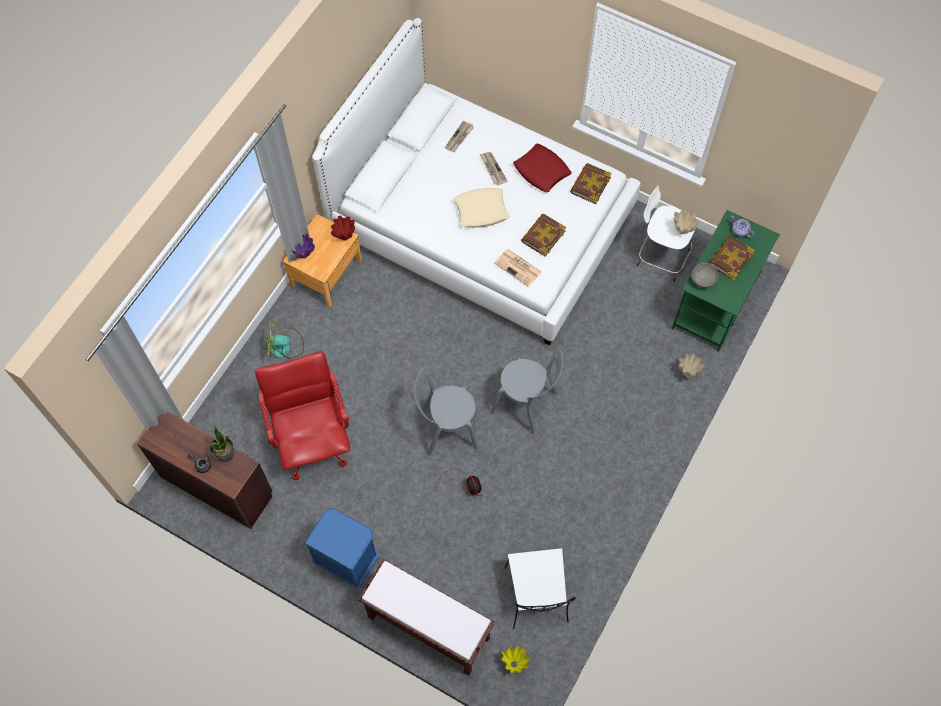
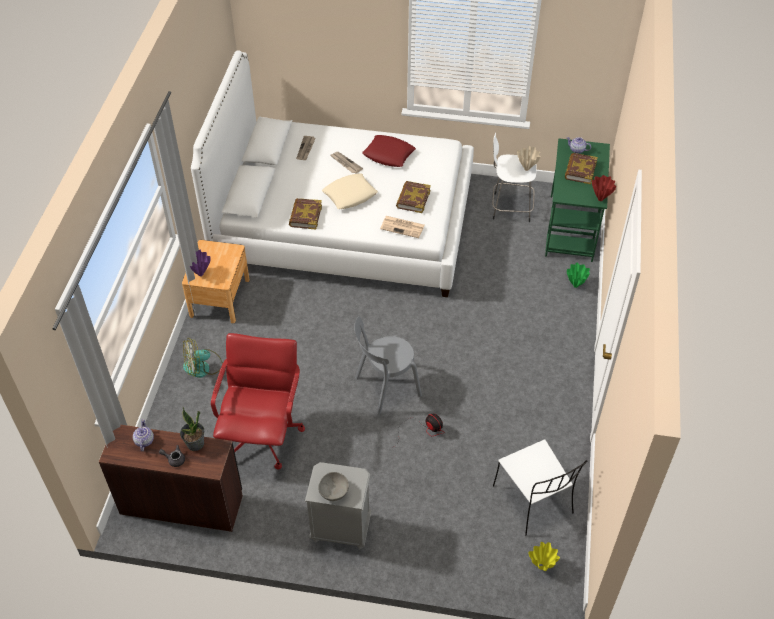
camera: 20 degrees left, 15 degrees down
(182, 436) = (144, 441): none -> teapot
(312, 440) = (262, 435): red office chair -> red office chair turned 45 degrees clockwise
(345, 237) = (233, 250): red vase -> red vase (600, 199)
(347, 561) = (341, 529): blue nightstand -> grey nightstand
(427, 628) = (444, 562): brown bench -> none
(527, 403) = (449, 347): grey chair -> none
(590, 185) = (434, 154): book -> book (305, 216)
(687, 374) = (575, 285): beige vase -> green vase
(702, 280) = (566, 190): grey bowl -> grey bowl (334, 492)

